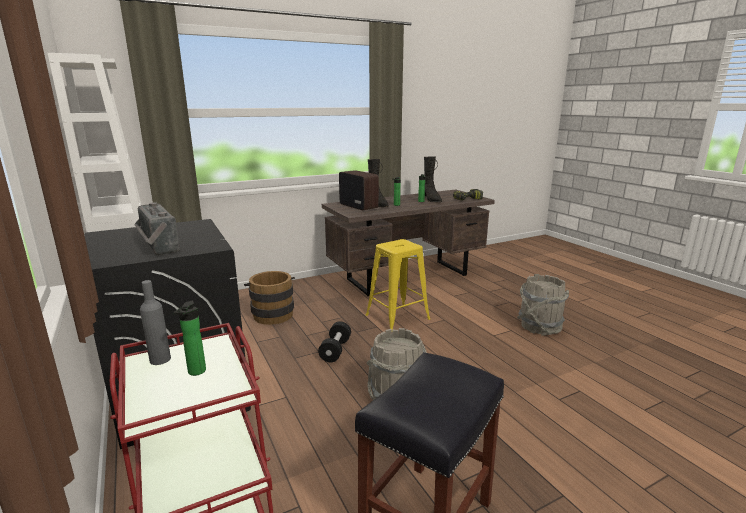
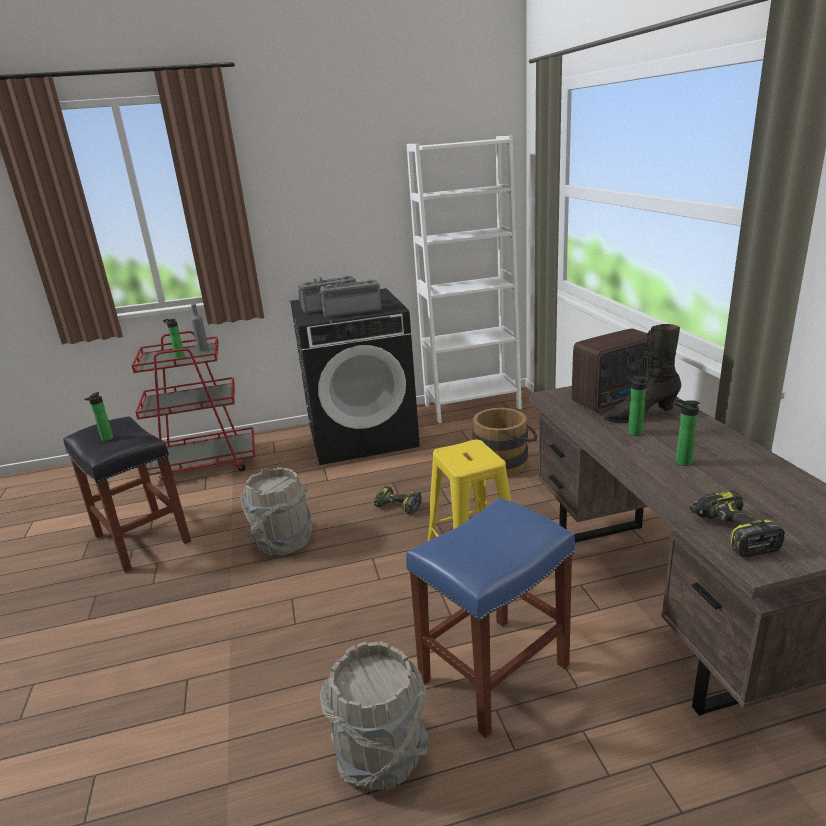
camera: 105 degrees right, 5 degrees up
(192, 235) = (352, 311): none -> radio
(335, 350) = (396, 507): black dumbbell -> power drill
(431, 199) = (710, 476): black boot -> none
(443, 393) = (106, 439): none -> bottle
(473, 307) = (494, 671): none -> blue stool

